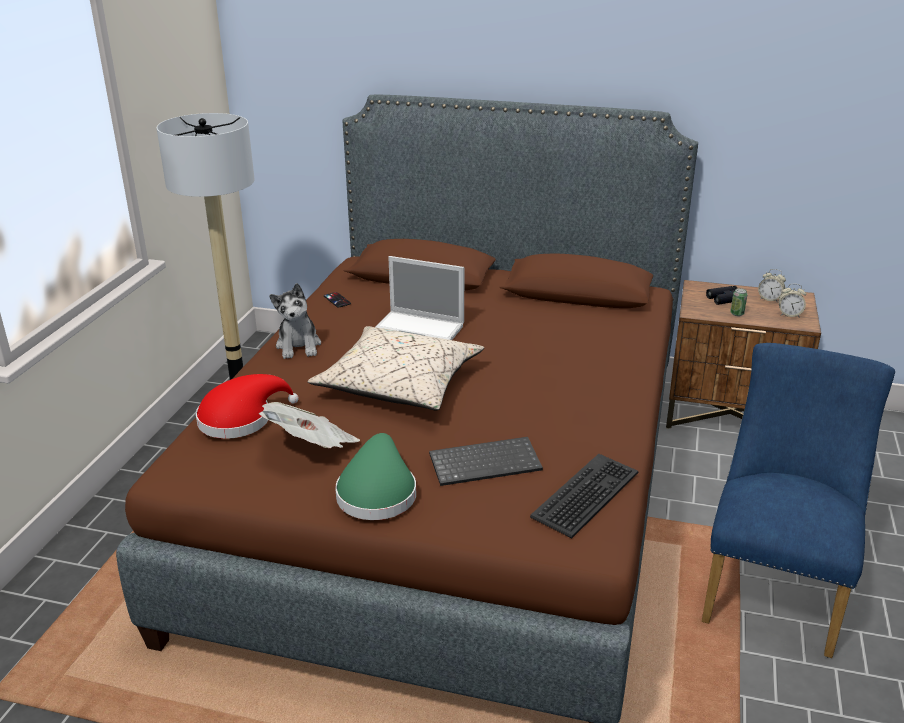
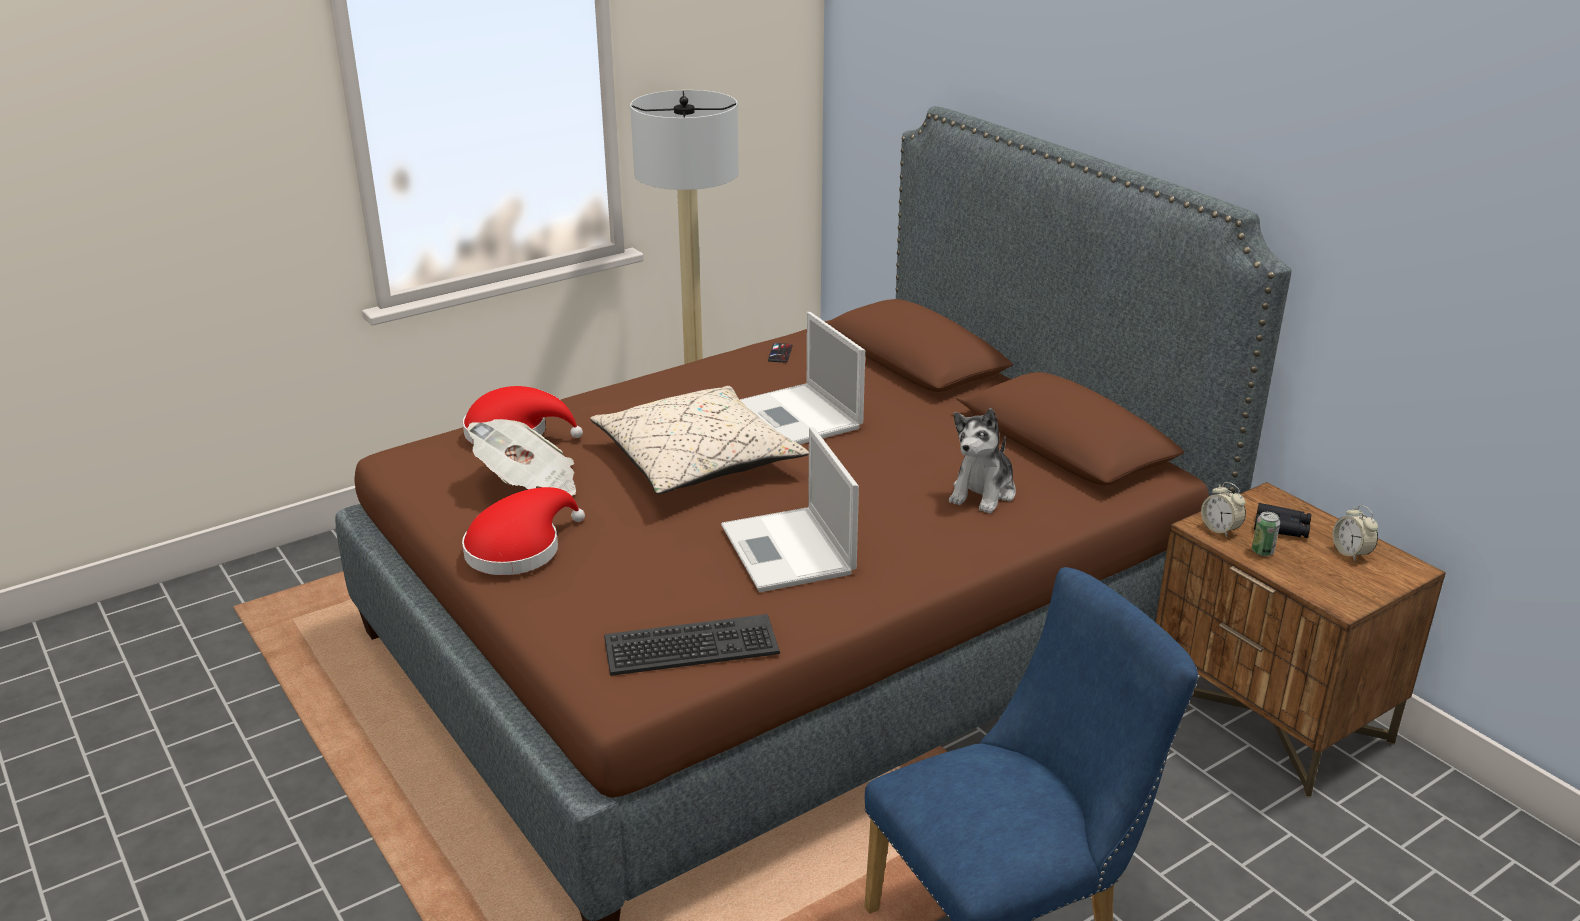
camera: 40 degrees right, 0 degrees up
(299, 346) = (671, 386): plush toy -> plush toy (983, 493)
(377, 492) = (519, 548): green hat -> red hat
(486, 462) = (653, 570): keyboard -> none
(543, 413) = (789, 551): none -> laptop
(789, 315) = (1343, 583): alarm clock -> alarm clock (1220, 529)

